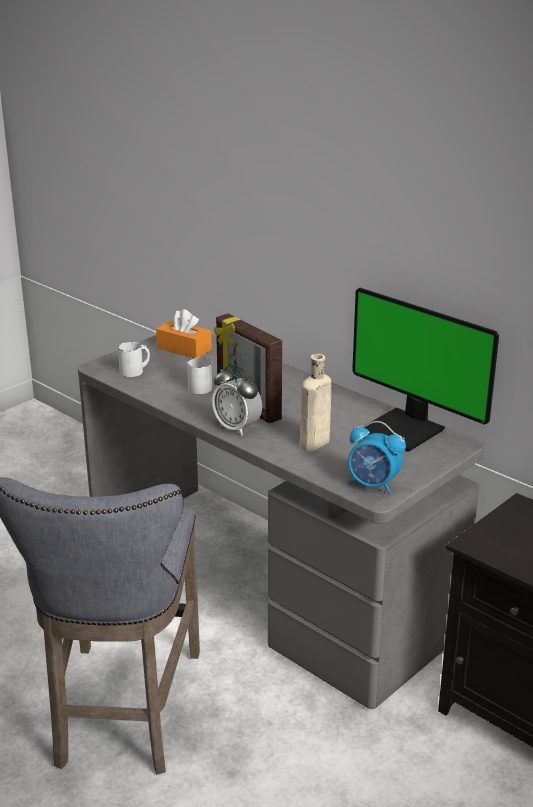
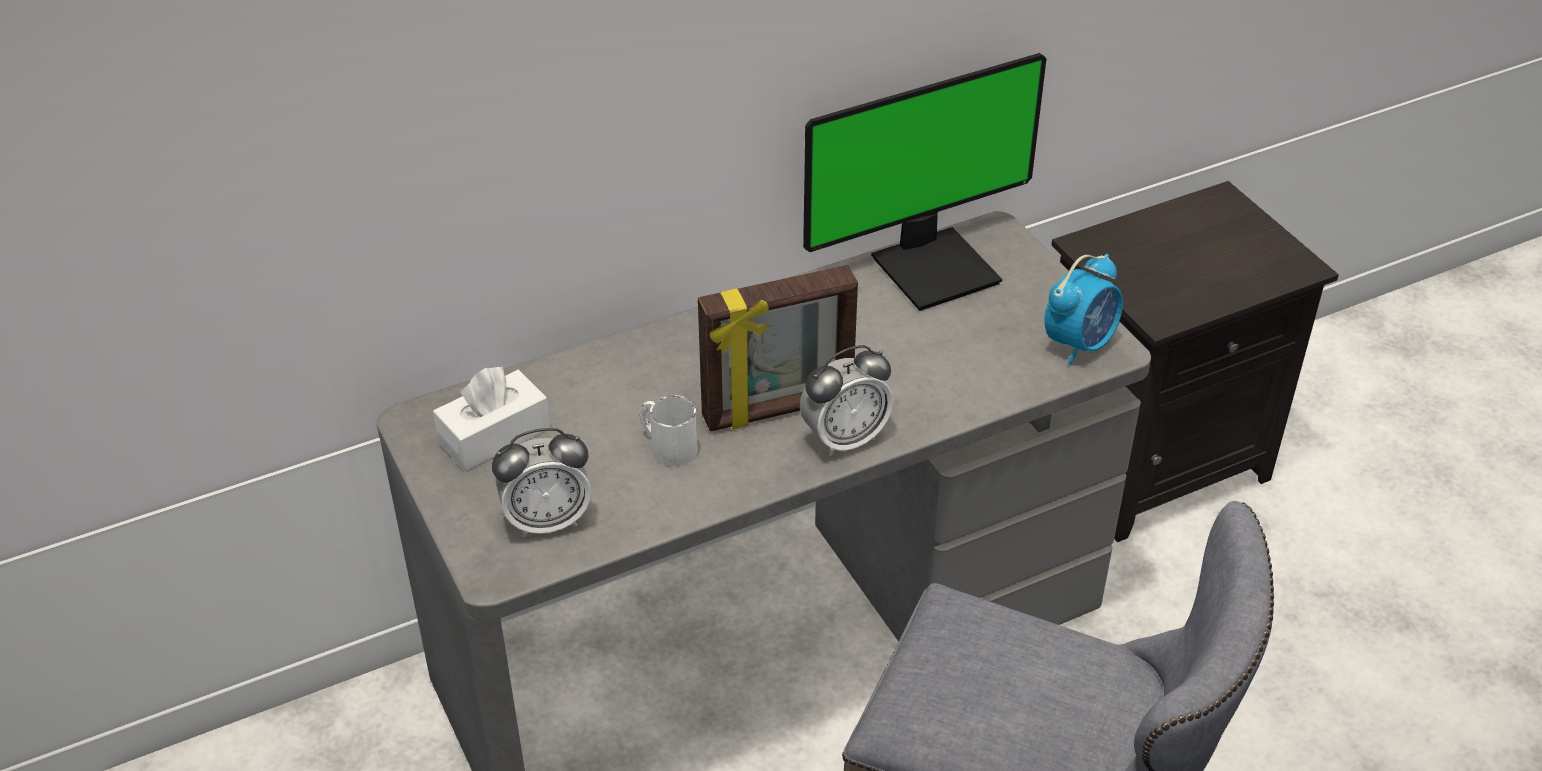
camera: 70 degrees left, 15 degrees up
(135, 370) = (547, 520): white mug -> alarm clock
(184, 349) = (494, 435): orange tissue box -> white tissue box
(313, 444) = (937, 369): beige bottle -> none

